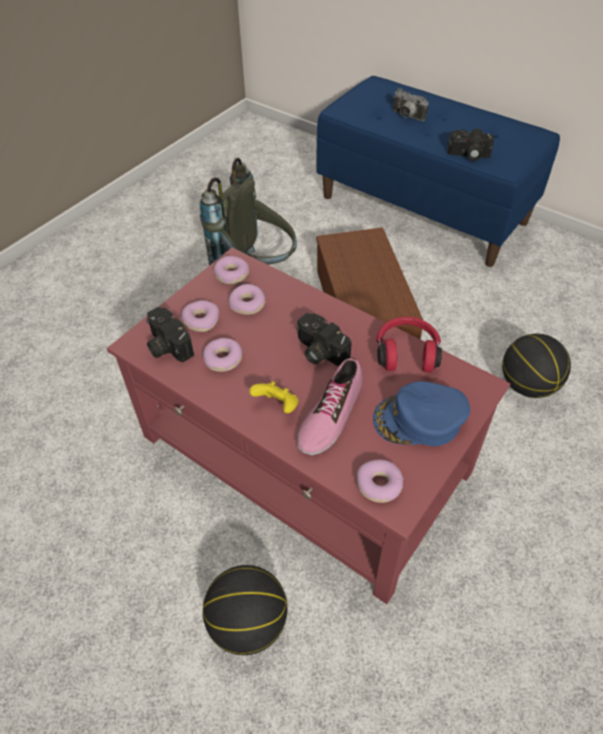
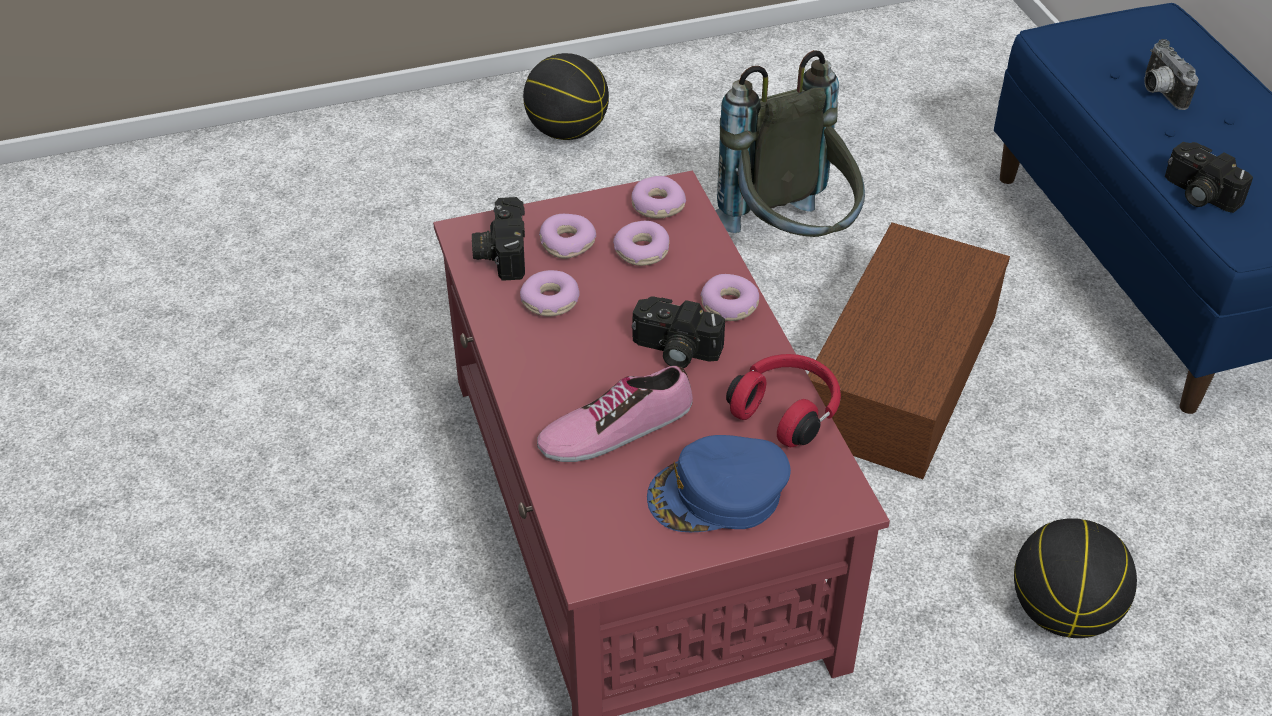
camera: 35 degrees right, 5 degrees down
(248, 623) = (400, 662): basketball -> basketball (567, 131)
(277, 406) = (562, 385): yellow game controller -> none
(318, 351) = (674, 351): camera -> camera turned 60 degrees counterclockwise
(379, 485) = (593, 534): donut -> donut (729, 306)
(419, 420) = (718, 494): blue cap -> blue cap turned 45 degrees counterclockwise

